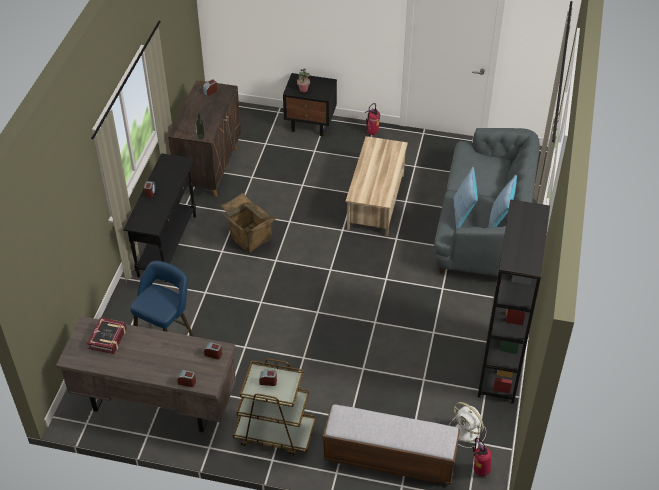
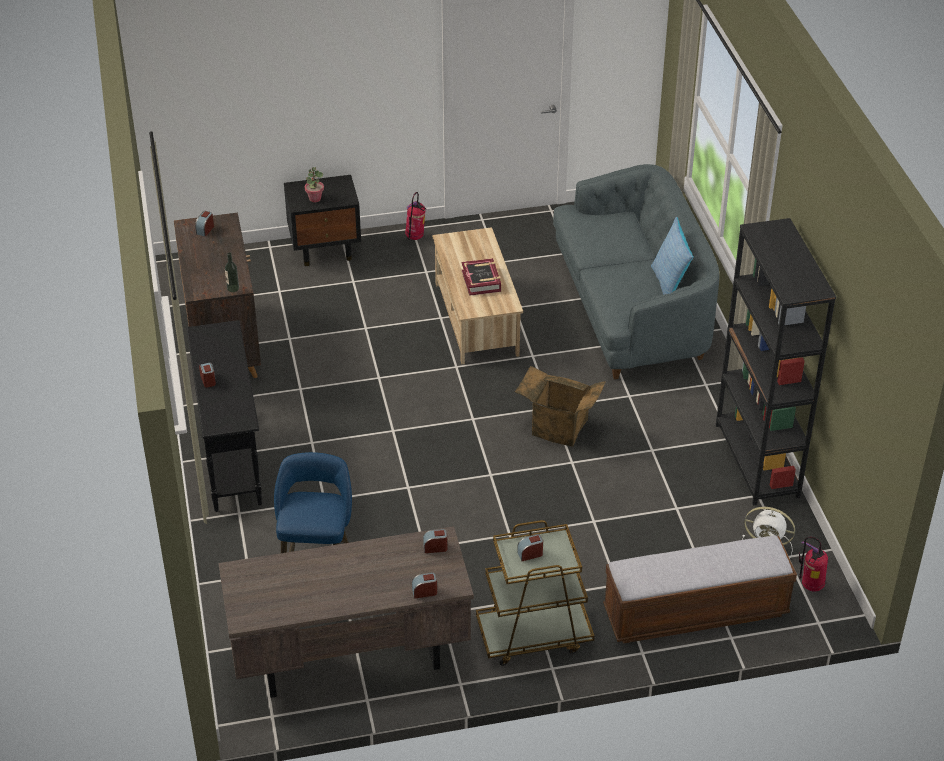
camera: 25 degrees left, 5 degrees down
(108, 338) = (278, 577): book -> book (481, 281)
(249, 238) = (338, 415): cardboard box -> cardboard box (557, 428)
(463, 214) = (621, 291): pillow -> none

